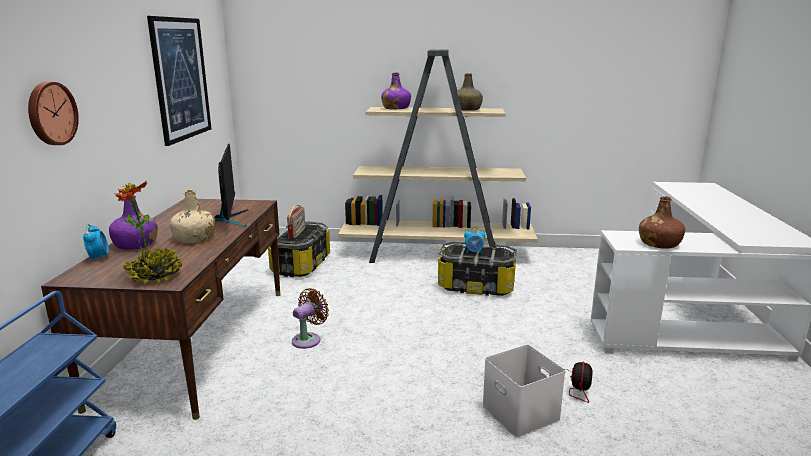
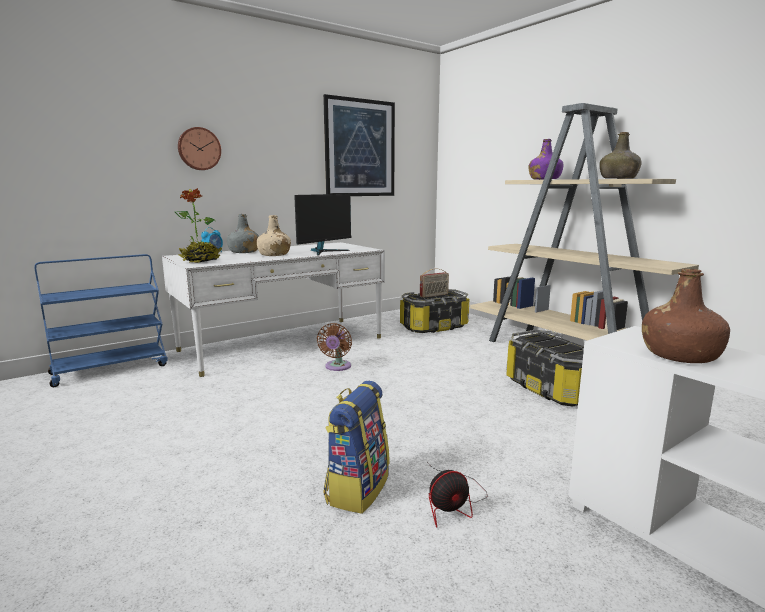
camera: 50 degrees right, 5 degrees down
(136, 245) = (244, 252): purple bottle -> grey bottle
(197, 343) = (282, 344): brown desk -> white desk
(308, 339) = (337, 367): brown fan -> brown fan turned 105 degrees clockwise
(474, 252) = (552, 344): alarm clock -> none
(518, 412) = (357, 488): white storage box -> backpack

